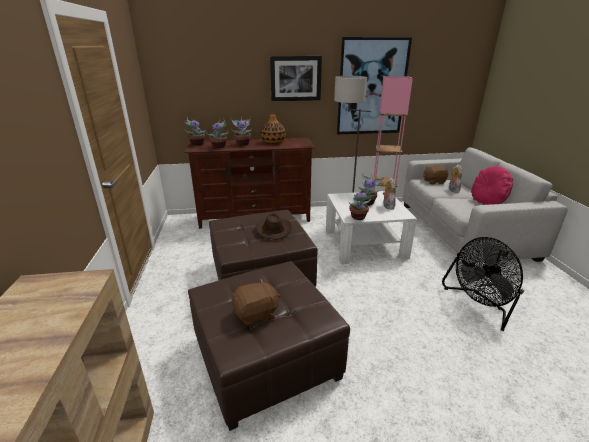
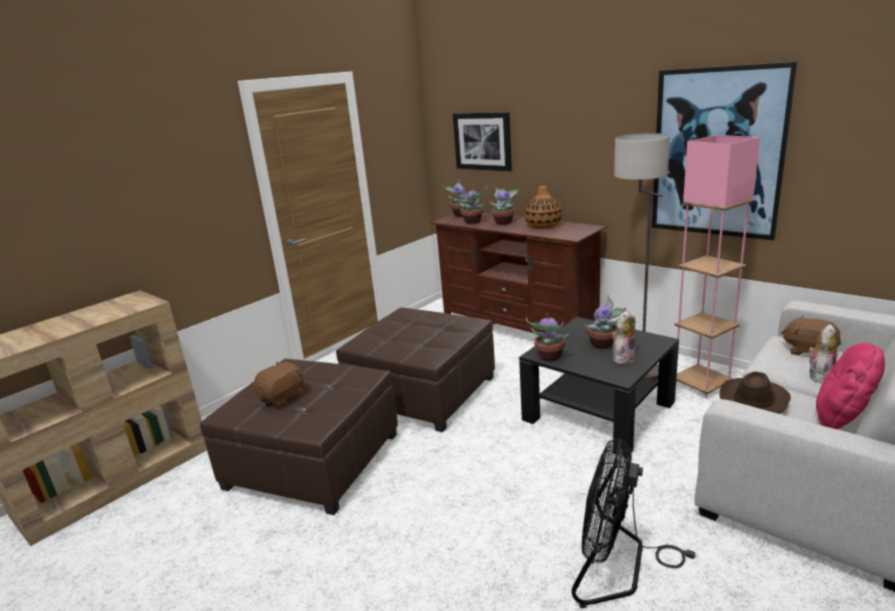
camera: 50 degrees right, 5 degrees down
(256, 314) = (283, 398): brown plush toy -> brown plush toy turned 75 degrees counterclockwise
(273, 229) = (431, 335): brown hat -> brown hat (753, 399)
(295, 78) = (590, 135): picture -> picture (482, 141)
(364, 243) = (598, 411): white coffee table -> black coffee table

